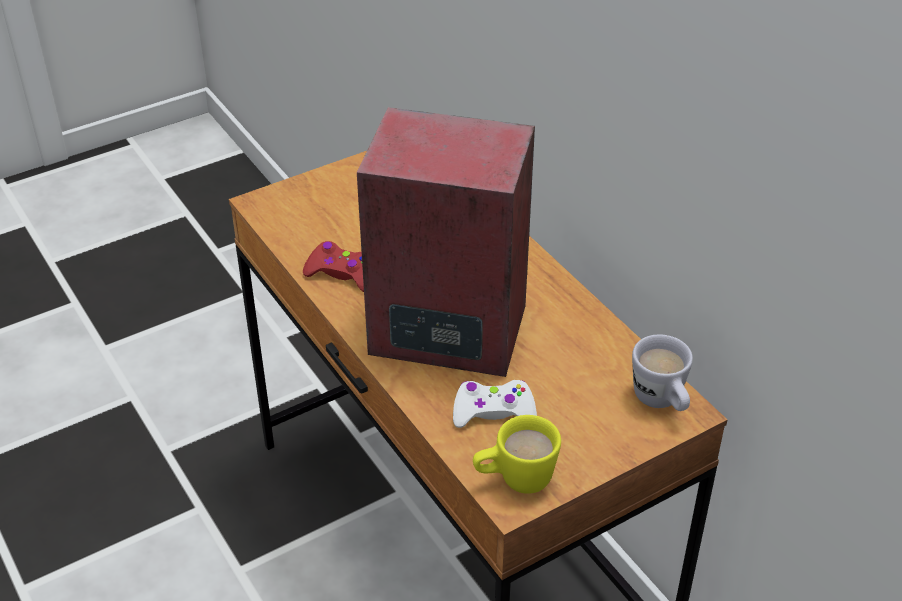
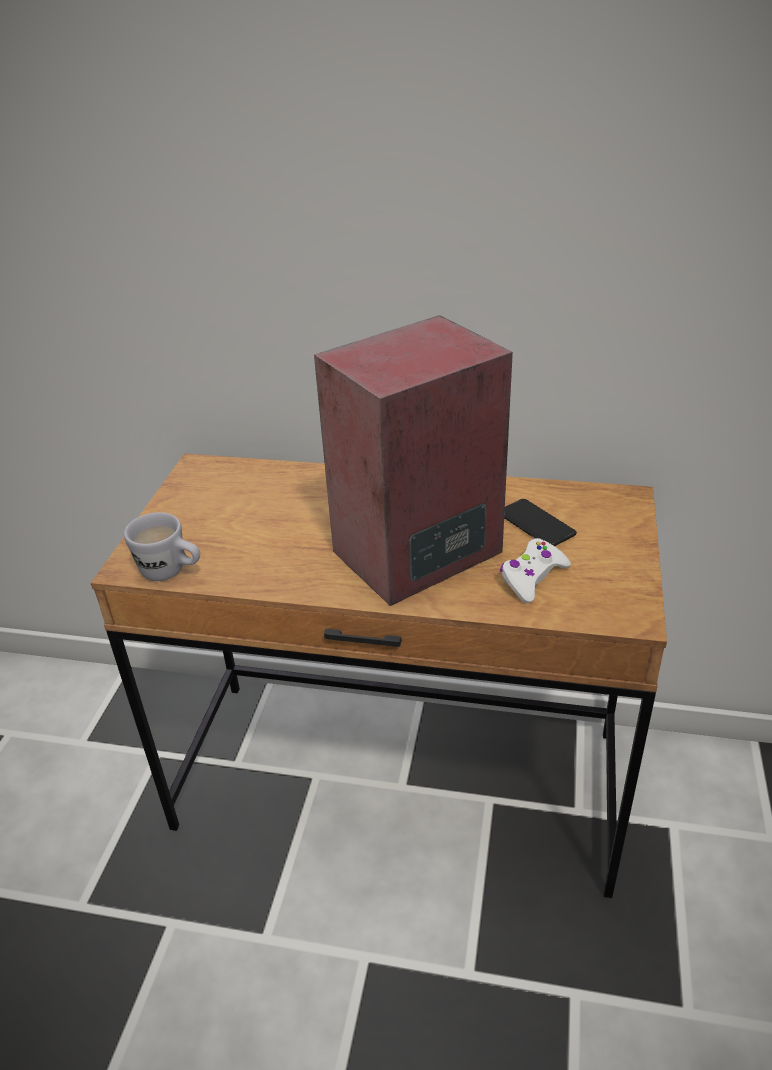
camera: 45 degrees left, 5 degrees down
(343, 274) = (280, 569): red game controller -> none
(514, 480) = (615, 605): yellow mug -> none
(569, 375) = (536, 524): none -> phone
(661, 402) = (608, 501): white mug -> white mug (171, 572)

